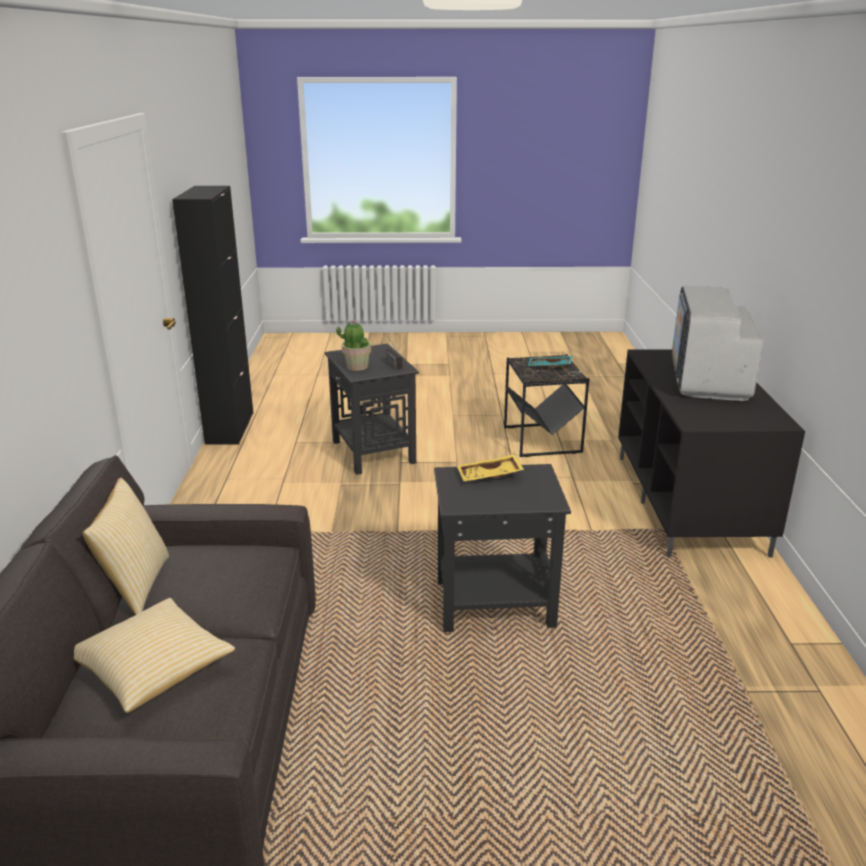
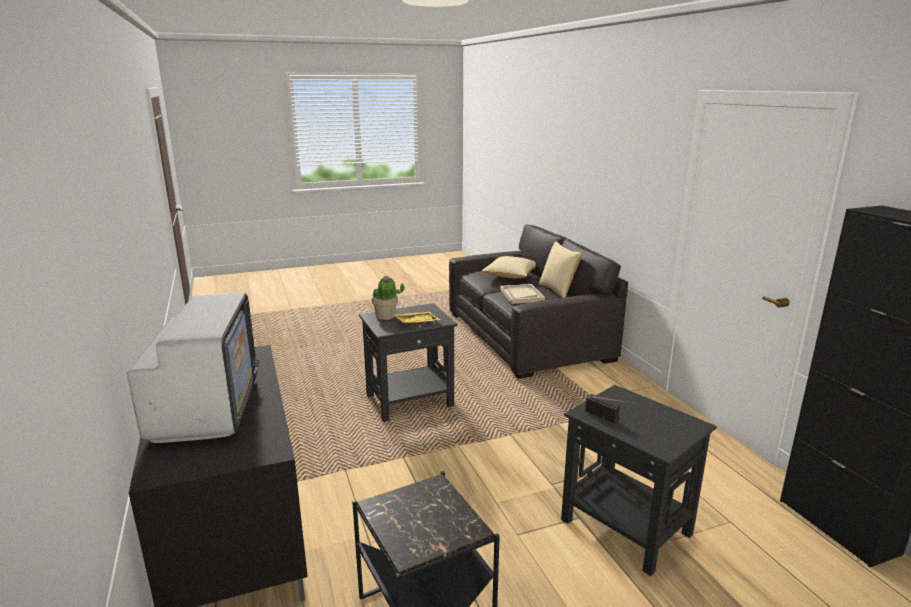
camera: 160 degrees right, 5 degrees down
(225, 583) = (521, 295): none -> beige tray
(357, 367) = (638, 405): potted plant -> potted plant (386, 316)
(549, 367) = (418, 517): turquoise tray -> none

